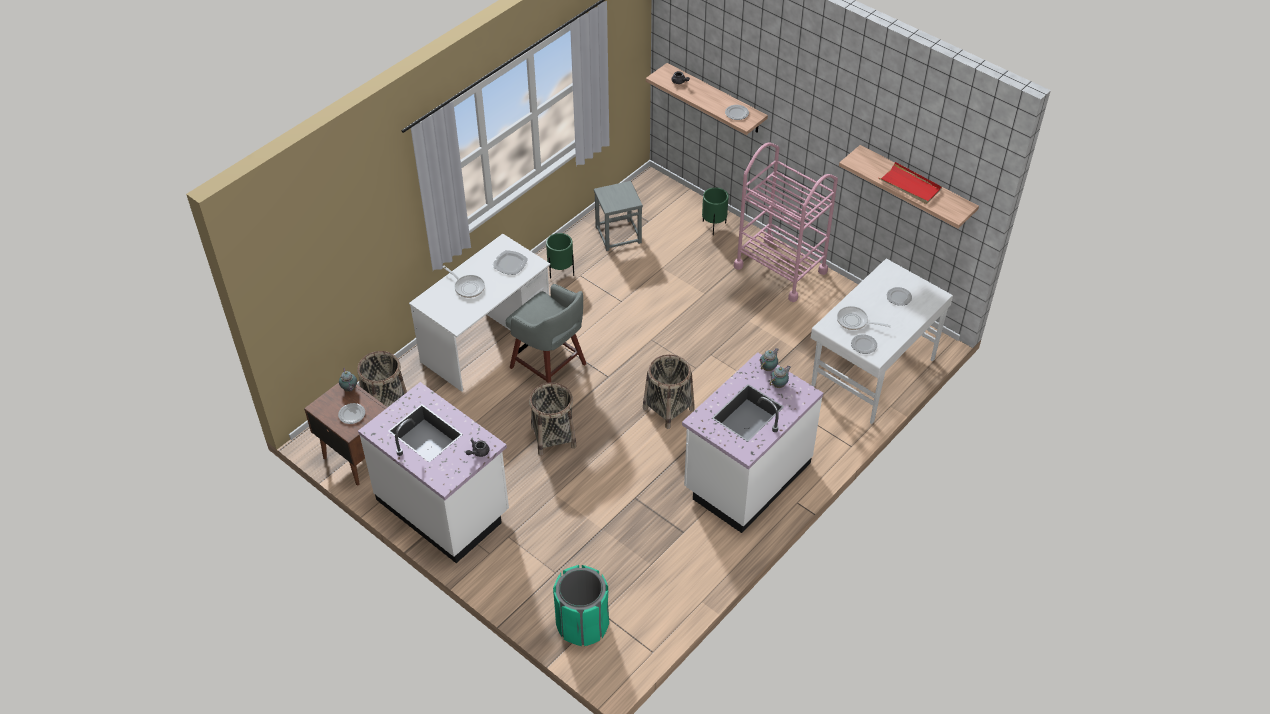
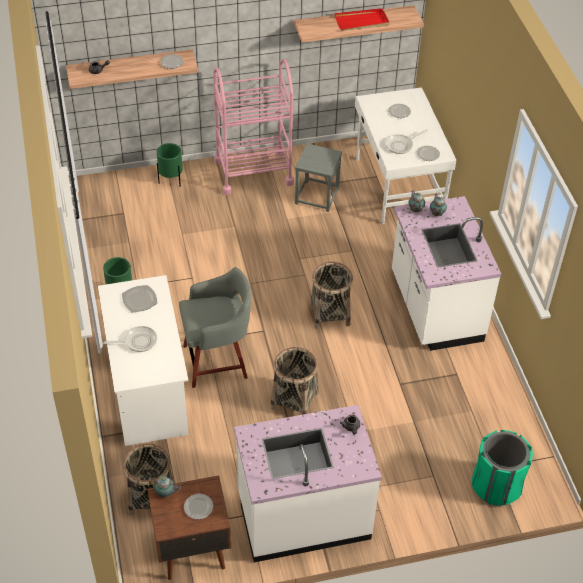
camera: 55 degrees left, 0 degrees up
(618, 234) = (118, 238): grey stool -> grey stool (316, 196)

